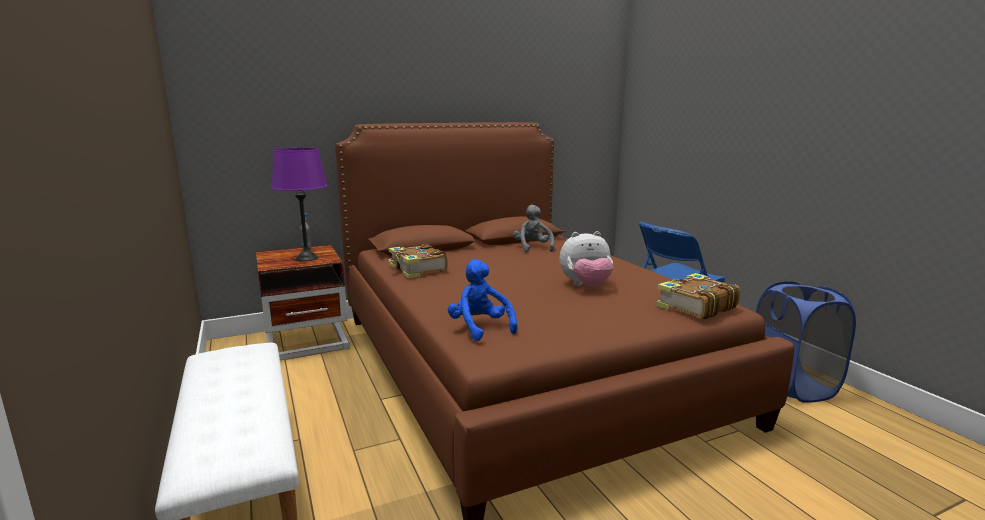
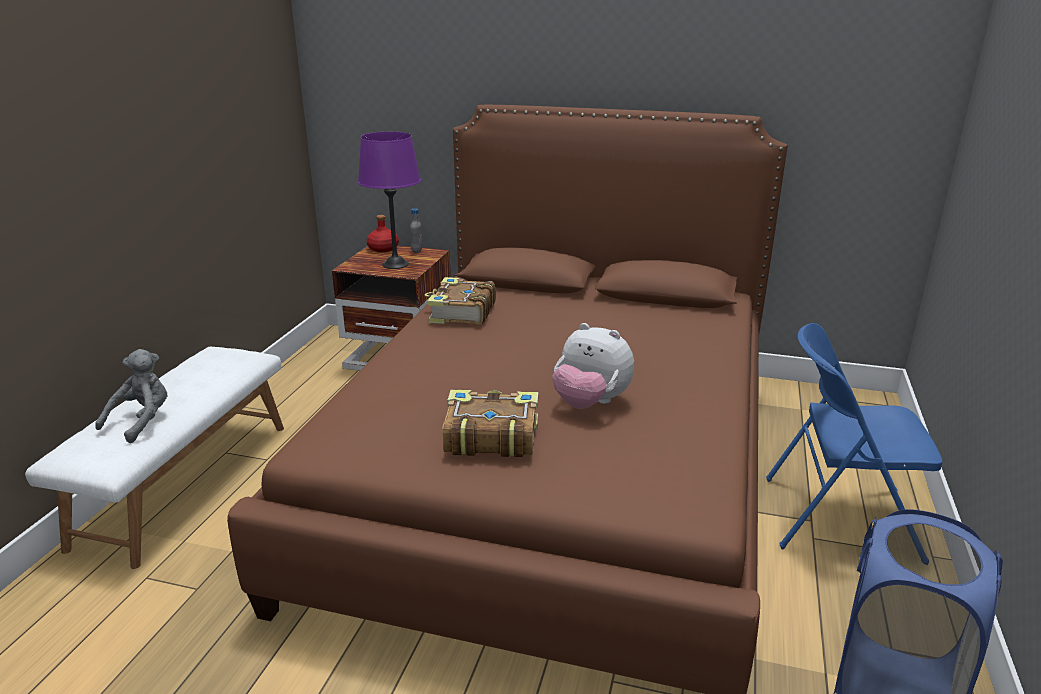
camera: 40 degrees right, 10 degrees up
(275, 253) = (383, 249): none -> red bottle
(480, 328) = (365, 415): blue plush toy -> none
(532, 248) = (654, 318): grey plush toy -> grey plush toy (142, 421)
(695, 306) = (653, 492): book -> book (490, 436)

